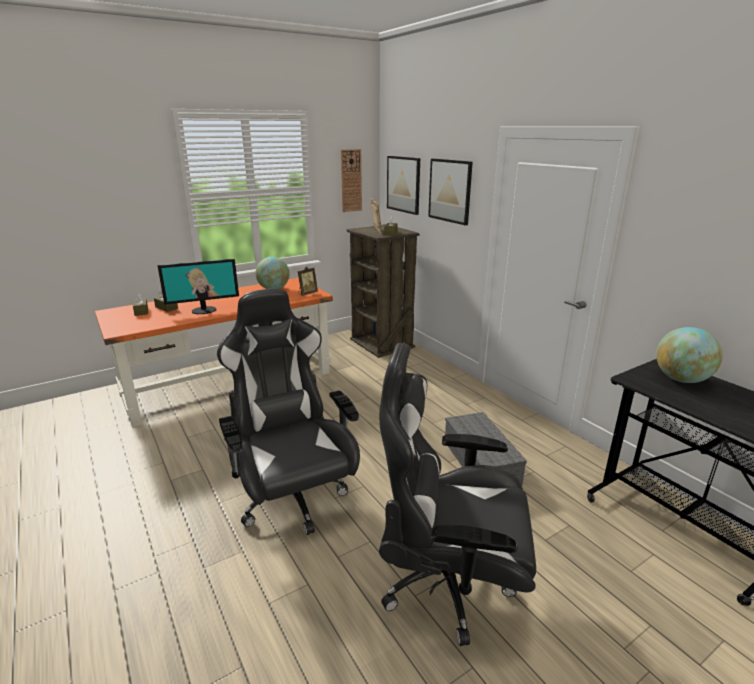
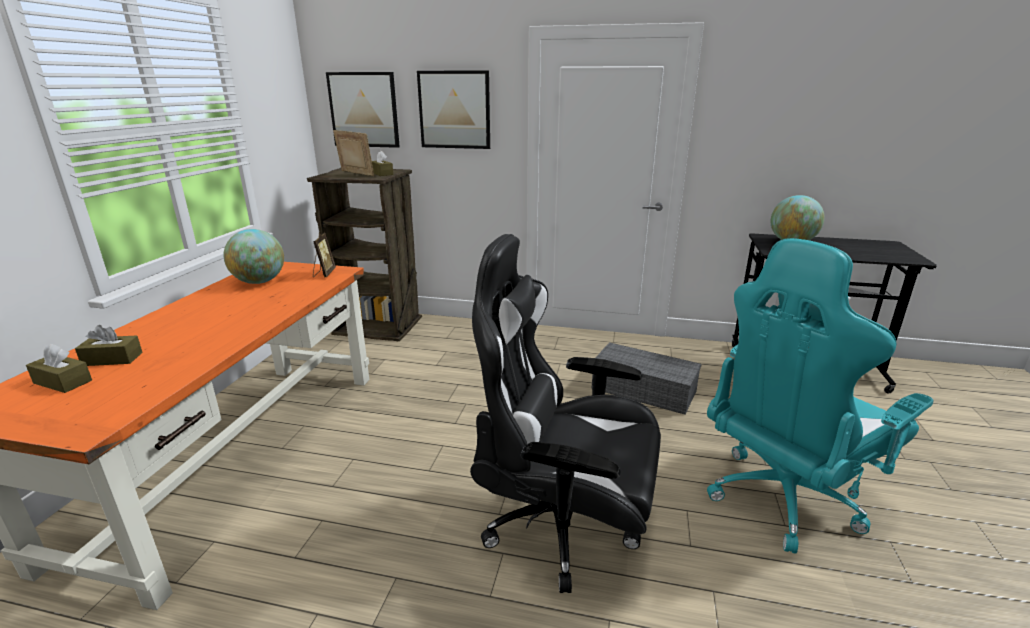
camera: 45 degrees left, 0 degrees up
(204, 310) = (204, 338): monitor -> none
(351, 181) = (281, 109): wall clock -> none
(453, 584) = (786, 495): black office chair -> turquoise office chair

